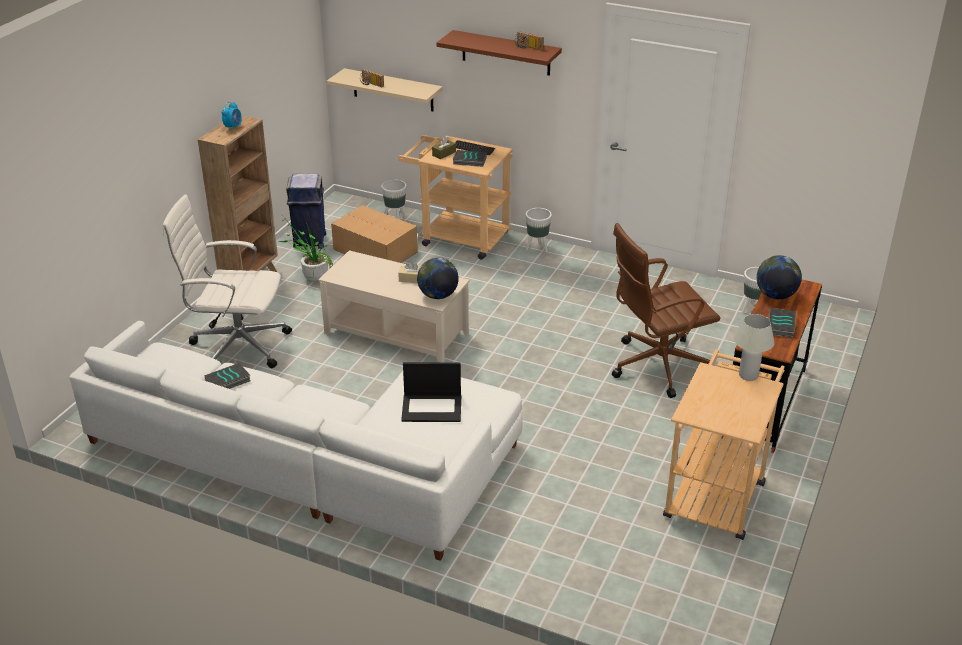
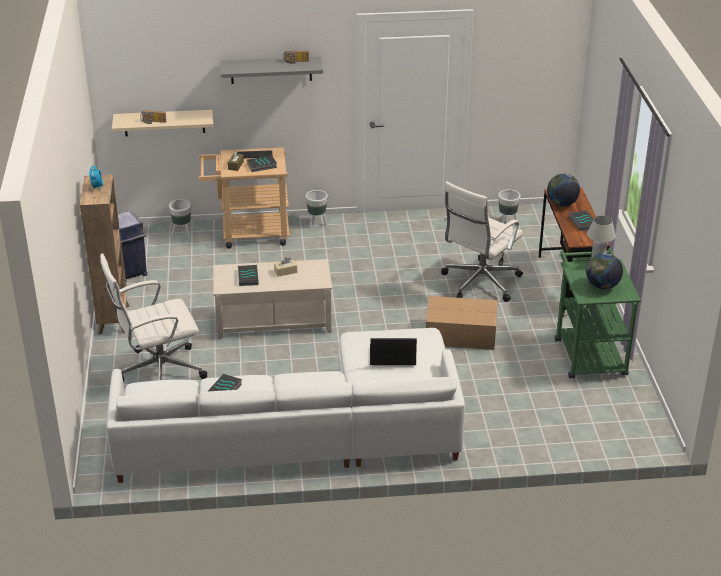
camera: 30 degrees left, 0 degrees up
(311, 277) = (162, 300): potted plant -> none
(368, 273) = (247, 277): none -> book
(374, 250) = (191, 263): cardboard box -> cardboard box (459, 333)
(432, 408) = (392, 356): laptop -> laptop turned 150 degrees counterclockwise
(438, 296) = (317, 277): globe -> globe (602, 286)
(506, 53) = (271, 70): brown shelf -> grey shelf
(657, 366) = (479, 283): brown office chair -> white office chair
(717, 493) = (588, 352): beige cart -> green cart

